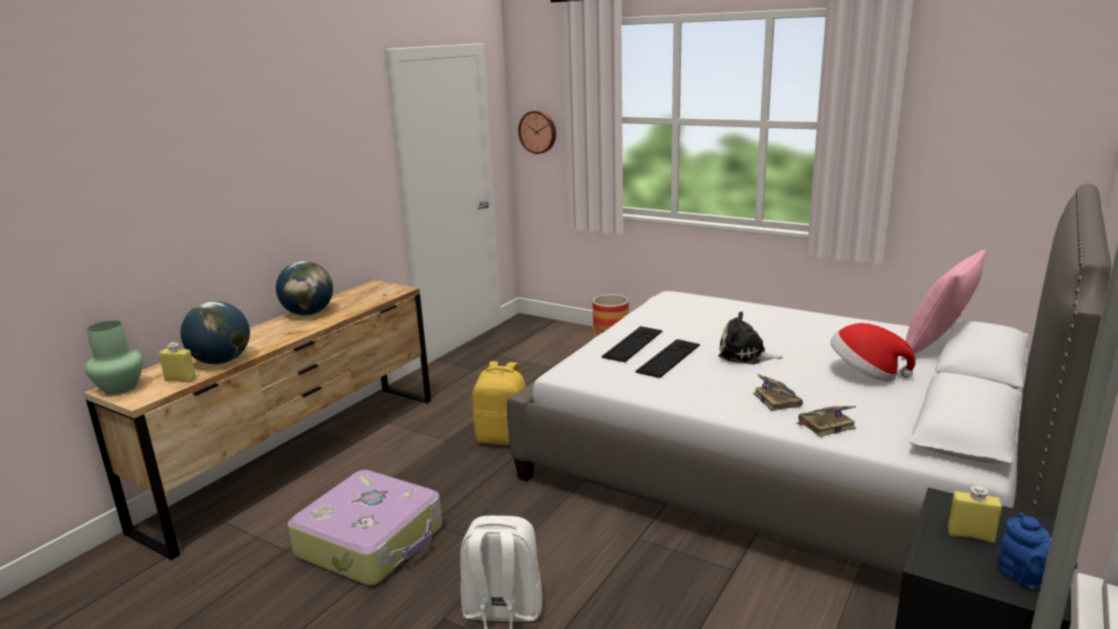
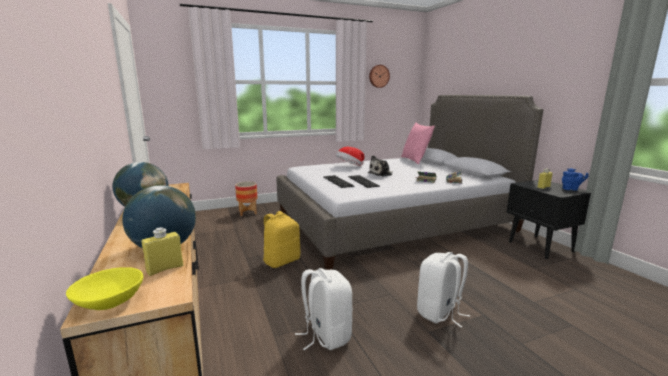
camera: 55 degrees left, 5 degrees down
(120, 388) = (110, 302): green vase -> yellow bowl
(372, 541) = (326, 335): suitcase -> white backpack
(538, 132) = (167, 91): wall clock -> wall clock (378, 76)
(866, 374) = (422, 169): hat -> hat (349, 166)

